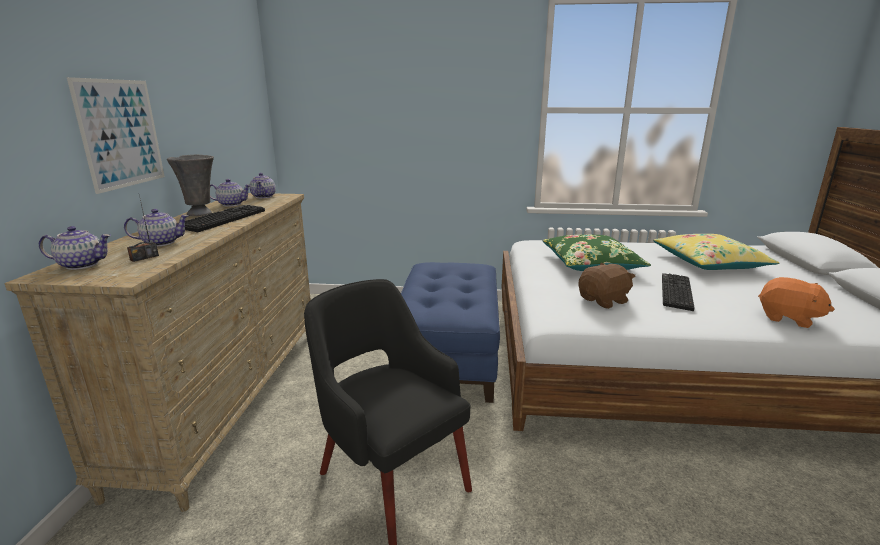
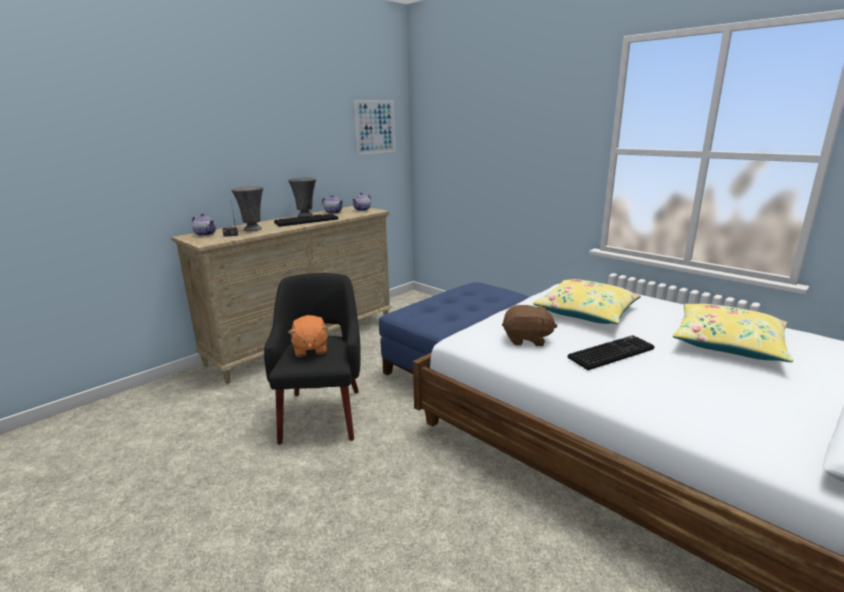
camera: 40 degrees right, 0 degrees up
(121, 133) = (257, 163): picture -> picture (375, 127)
(161, 243) = (253, 229): teapot -> grey vase
(591, 264) = (586, 312): green pillow -> yellow pillow
(788, 318) = (679, 408): orange plush toy -> orange plush toy (310, 349)

